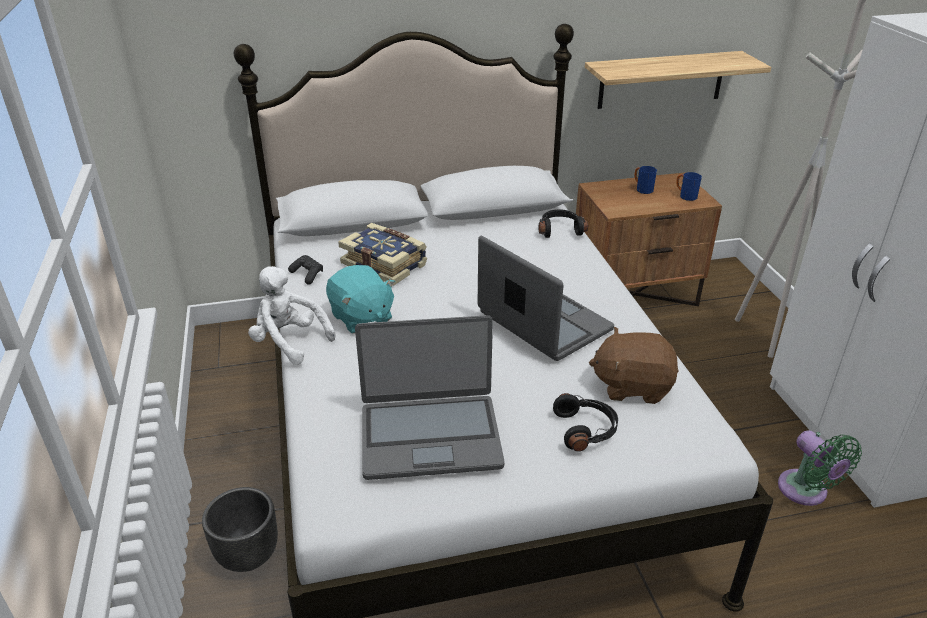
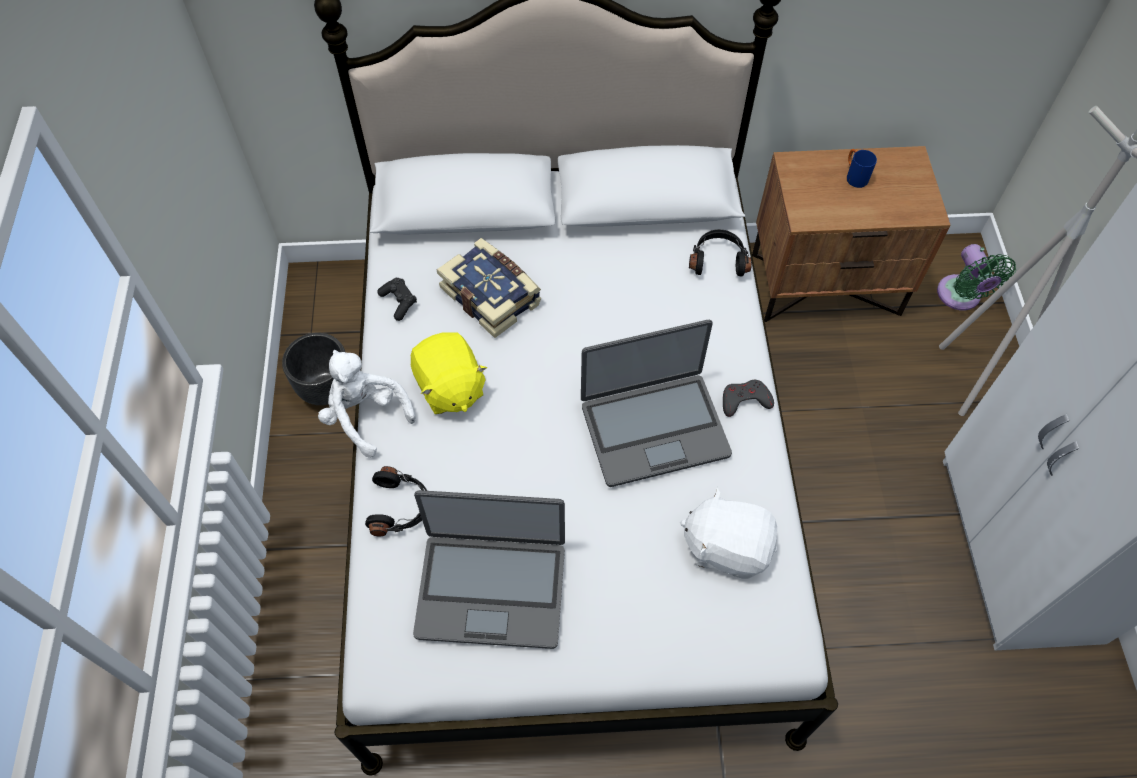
camera: 10 degrees right, 25 degrees up
(248, 556) = (323, 598): black planter -> black planter (326, 388)
(361, 317) = (449, 387): turquoise plush toy -> yellow plush toy
(543, 322) = (654, 428): laptop -> laptop turned 105 degrees clockwise
(586, 430) = (657, 604): black headphones -> black headphones (401, 507)
(611, 300) = (745, 400): none -> grey game controller
(632, 386) = (726, 546): brown plush toy -> white plush toy
(661, 80) = (911, 38): shelf -> none
(685, 196) = (907, 199): blue mug -> none
(806, 492) = (926, 617): green fan -> green fan (960, 297)

